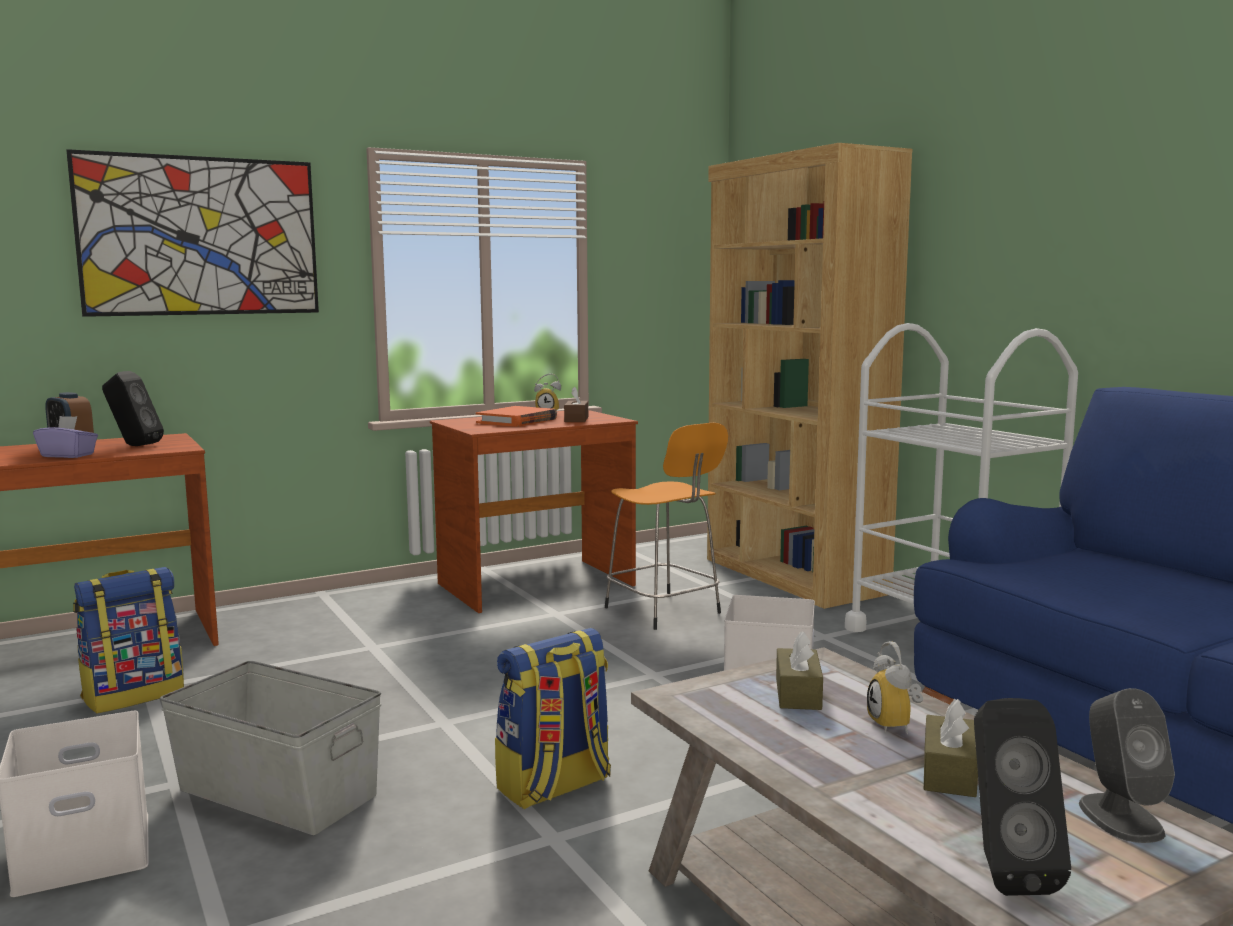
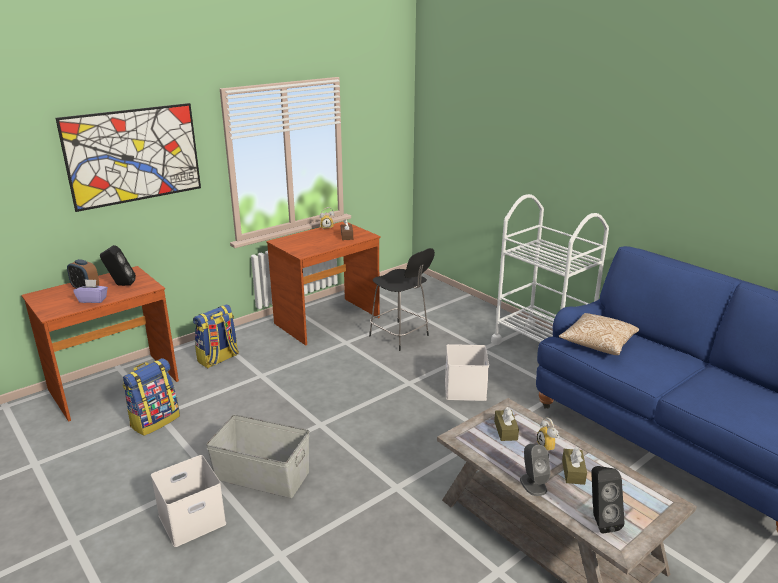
camera: 10 degrees left, 15 degrees up
(517, 421) = (315, 239): orange book -> none
(555, 786) = (387, 458): backpack -> backpack (218, 359)
(665, 611) = (400, 336): orange stool -> black stool
(793, 576) = (457, 304): brown bookcase -> none
(1048, 566) = (597, 343): none -> pillow
(1120, 817) = (635, 489): grey speaker -> grey speaker (533, 484)

